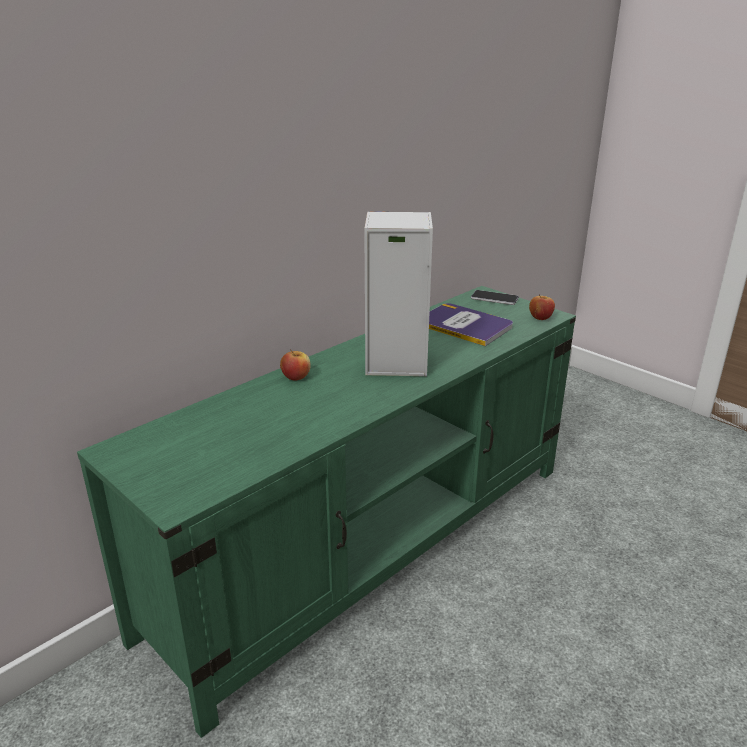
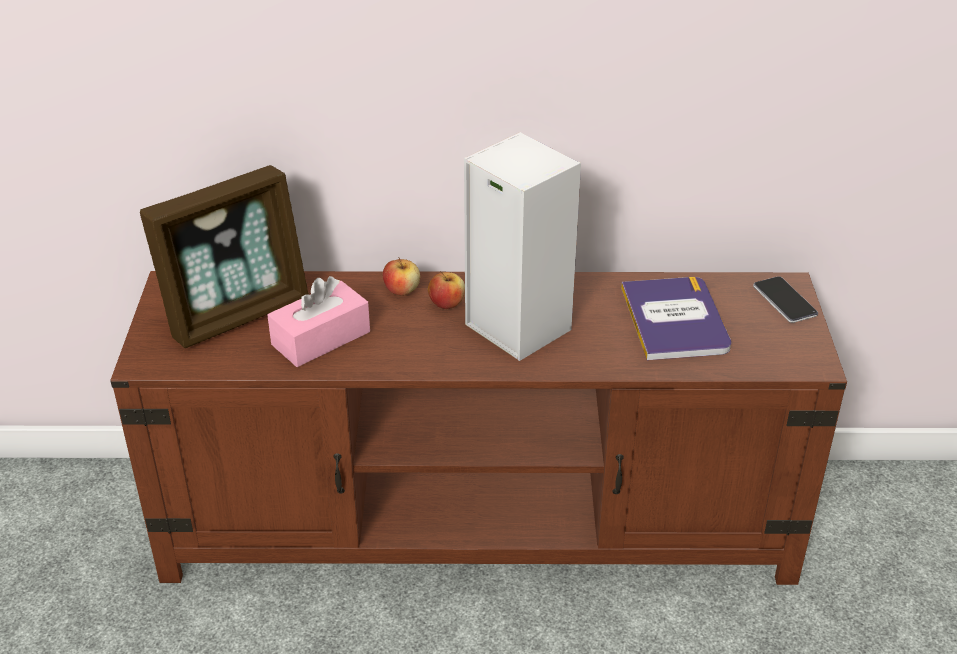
camera: 45 degrees right, 10 degrees up
(202, 440) = (237, 314): none -> picture frame
(289, 423) = (321, 338): none -> pink tissue box
(372, 544) = (481, 524): green tv stand -> brown tv stand
(540, 318) = (789, 359): apple -> apple (446, 303)

